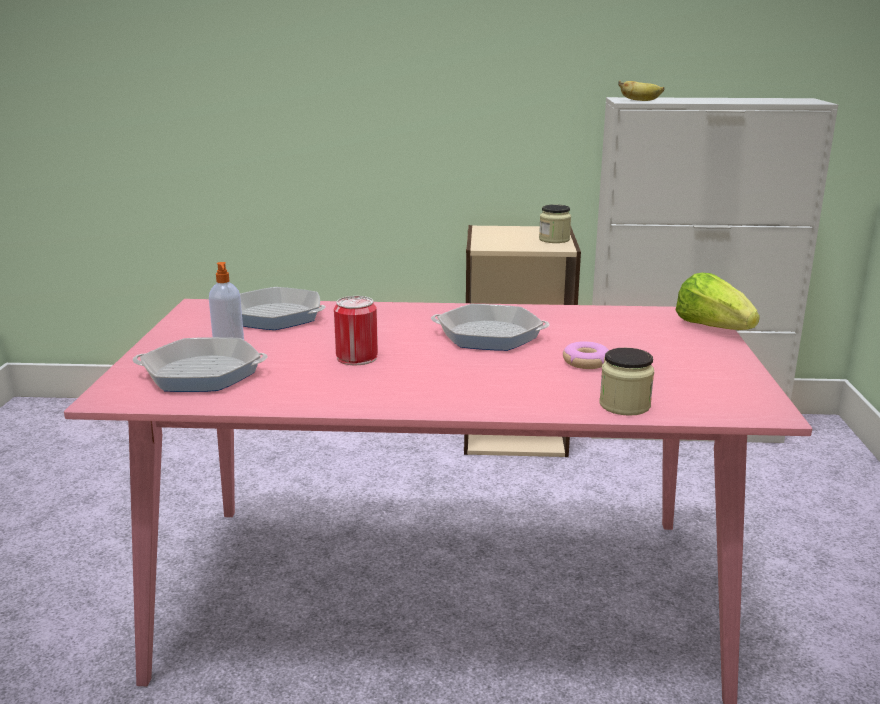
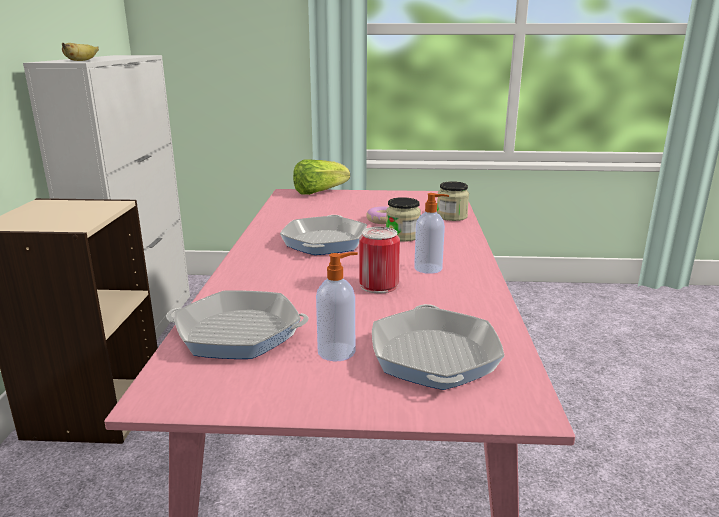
camera: 90 degrees left, 0 degrees up
(275, 316) = (238, 333): frying pan -> frying pan turned 105 degrees counterclockwise
(401, 380) = (429, 268): none -> soap dispenser
(554, 239) = (84, 204): jar -> jar (402, 236)

